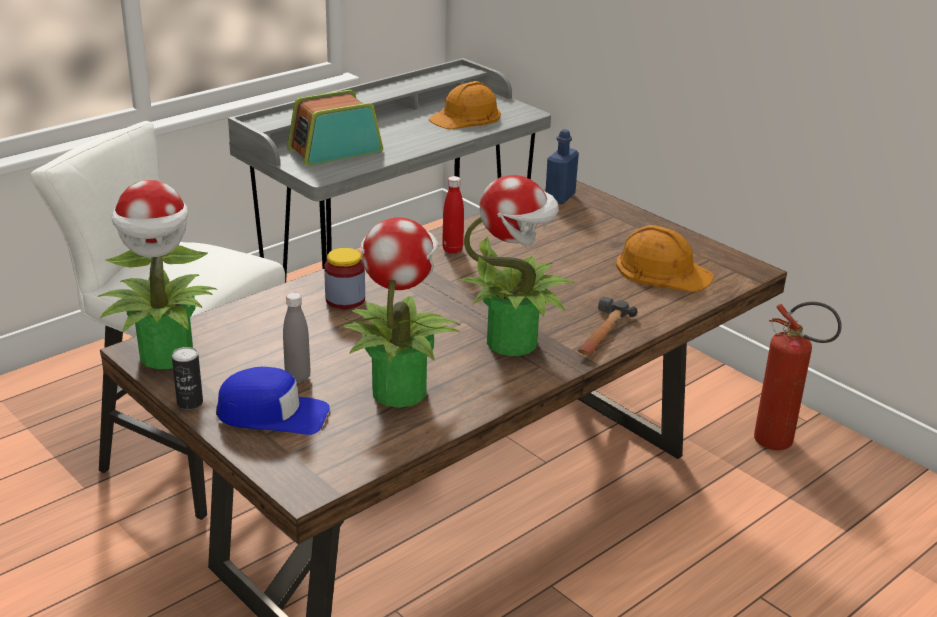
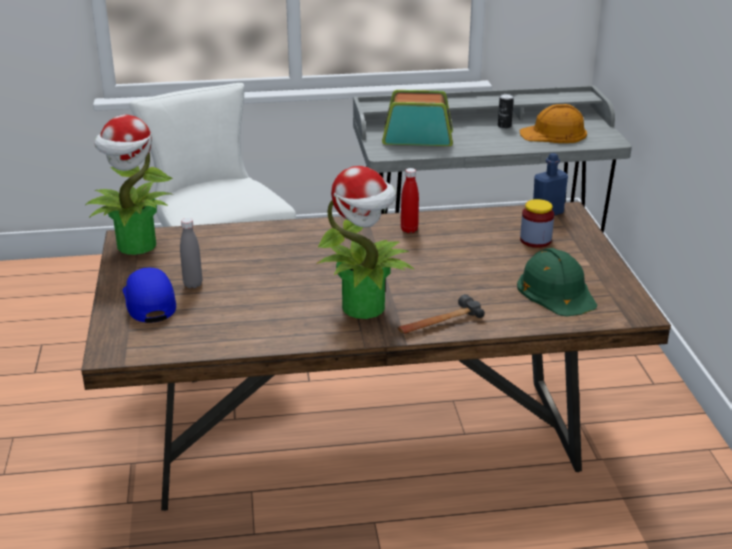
camera: 35 degrees right, 0 degrees up
(190, 403) = (112, 279): can -> can (504, 126)
(273, 414) = (149, 302): blue cap -> blue cap turned 150 degrees counterclockwise
(345, 299) = (288, 243): jar -> jar (535, 240)
(398, 390) = (243, 314): potted plant -> none
(662, 270) = (556, 291): orange hard hat -> green hard hat
(781, 444) = (686, 497): fire extinguisher -> none

